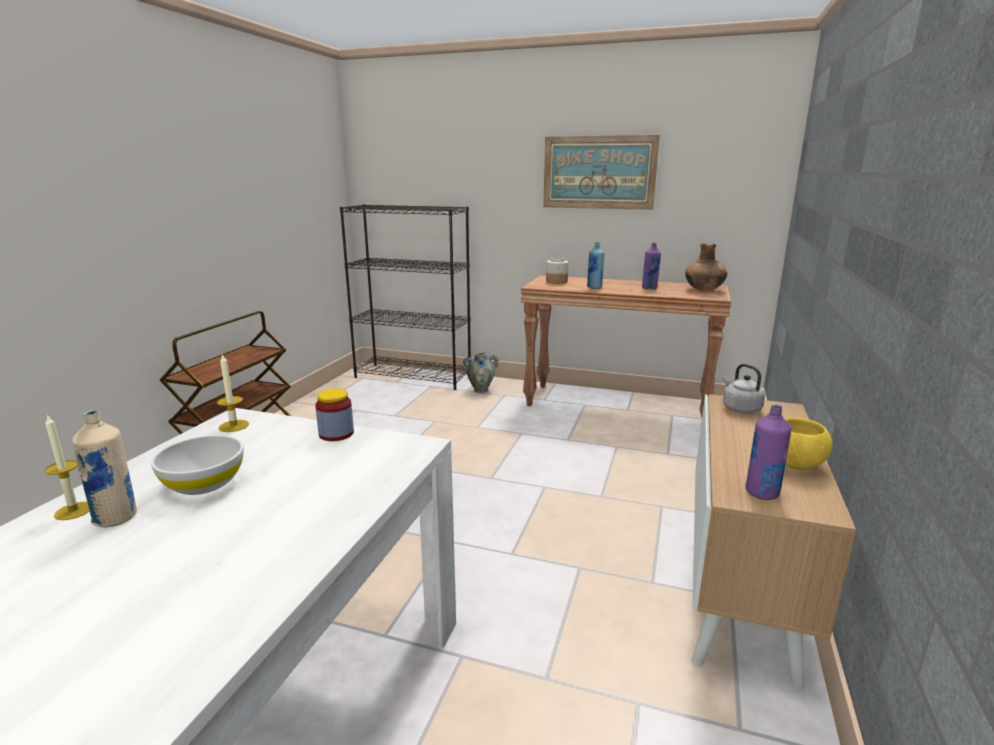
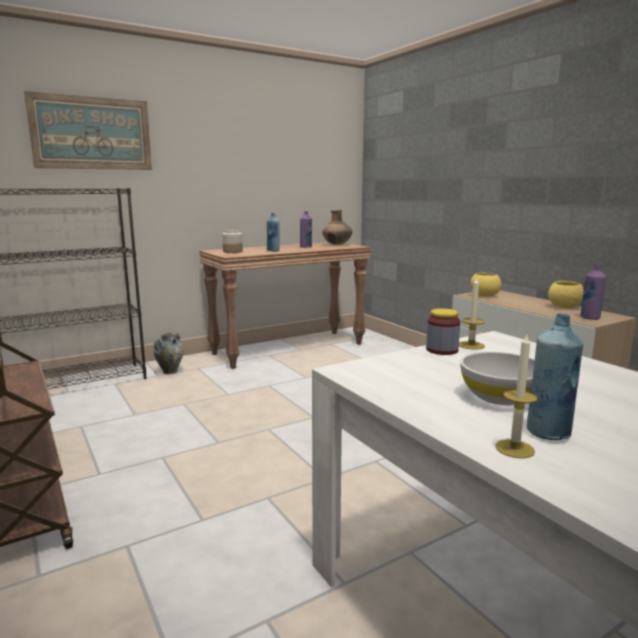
camera: 50 degrees left, 5 degrees down
(116, 518) = (548, 433): beige bottle -> blue bottle
(234, 426) = (369, 373): candle -> candle (471, 345)
(599, 172) = (239, 157): picture -> picture (92, 133)
(740, 408) = (484, 296): grey kettle -> yellow bowl

